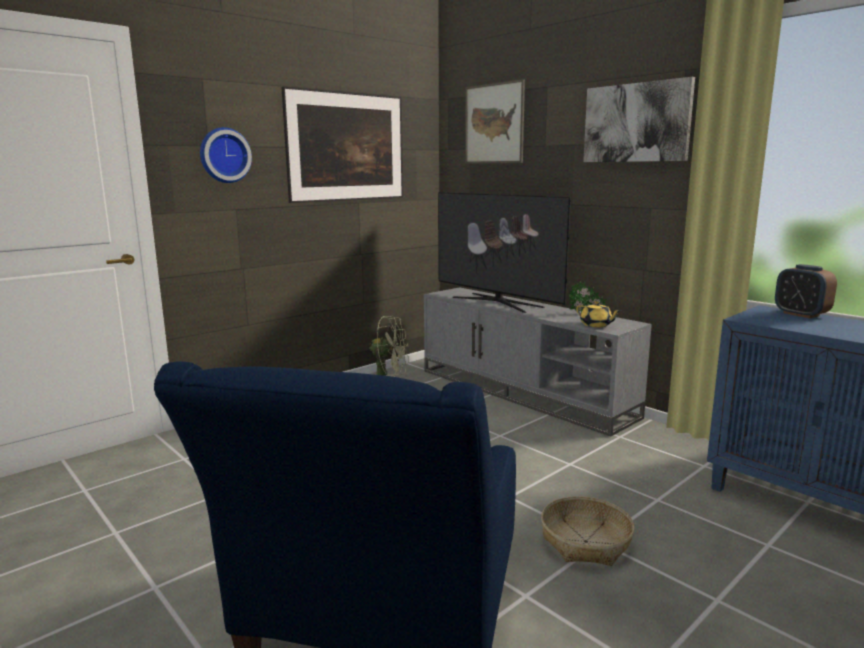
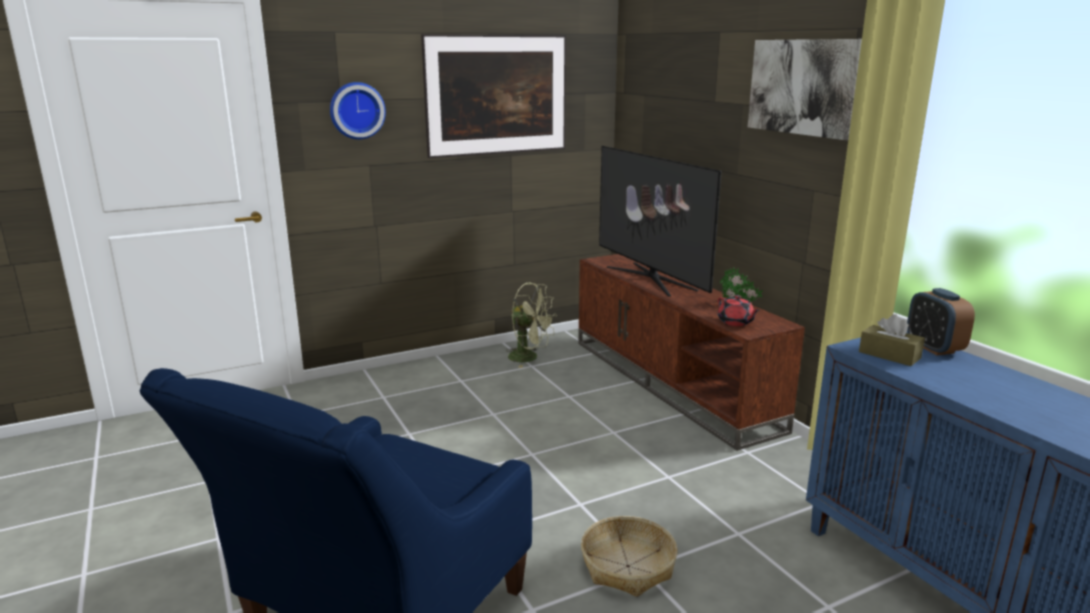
camera: 15 degrees right, 5 degrees up
(494, 124) = (666, 69): picture -> none
(524, 392) = (673, 383): grey tv stand -> brown tv stand
(596, 325) = (736, 322): yellow teapot -> red teapot
(777, 321) = (889, 355): none -> brown tissue box

